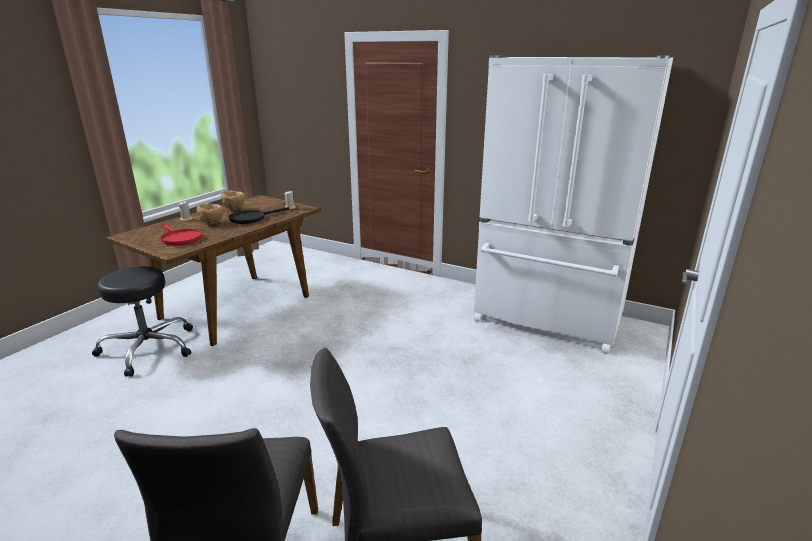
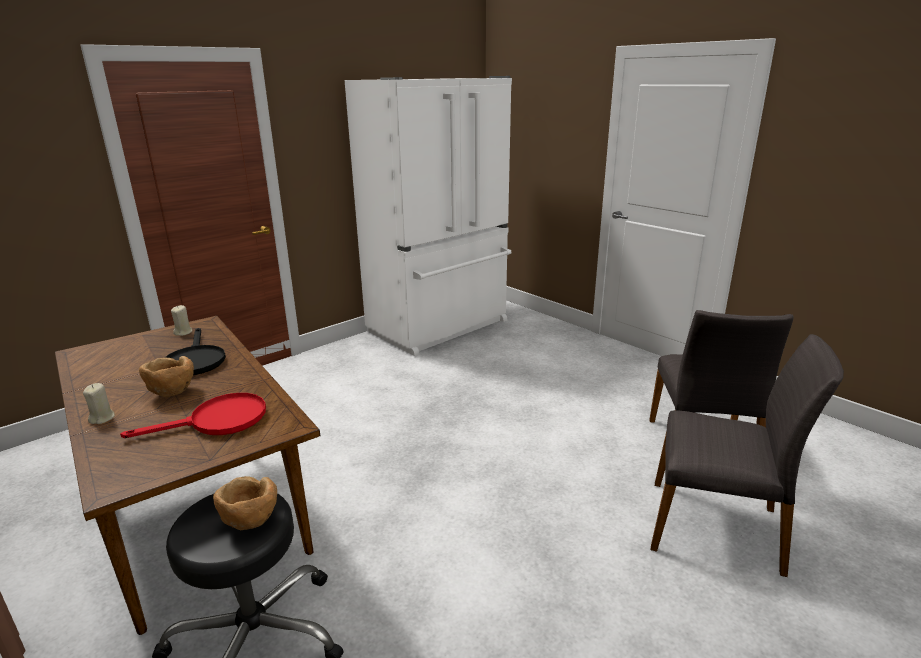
camera: 70 degrees left, 0 degrees up
(234, 209) = (114, 373): brown bowl -> brown bowl (250, 522)

